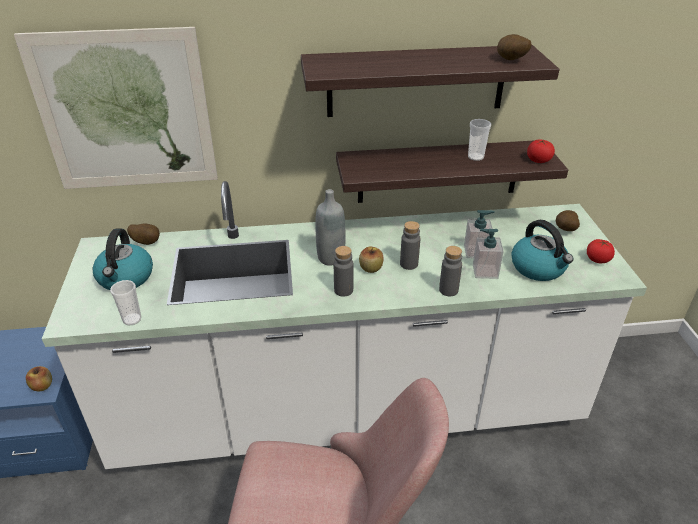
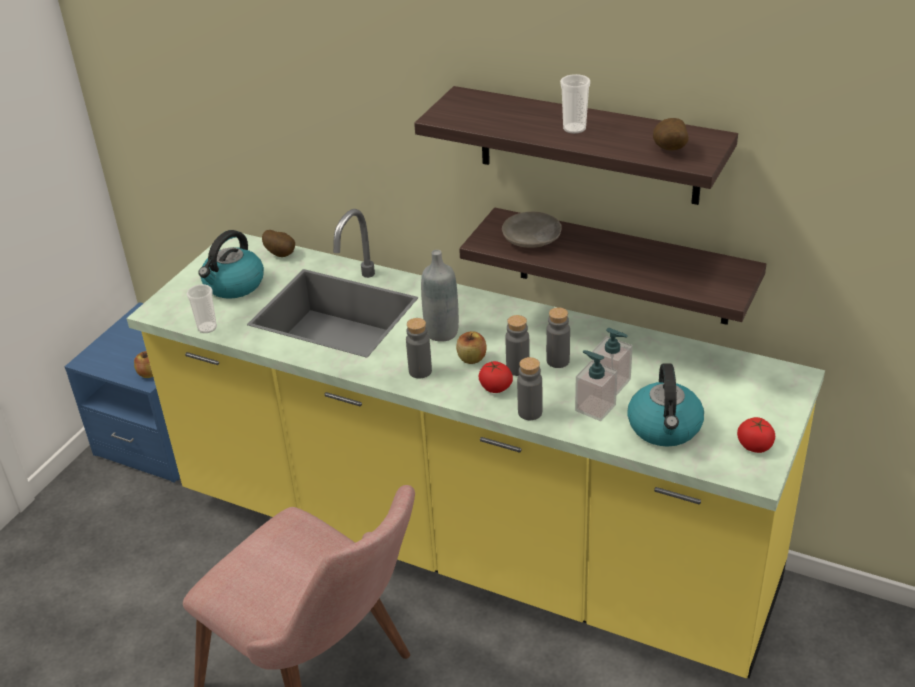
camera: 35 degrees right, 0 degrees up
(125, 112) = (279, 108): picture -> none
(349, 413) = (469, 544): white counter -> yellow counter
(387, 164) = (531, 239): none -> beige plate
(428, 250) = (558, 361): none -> grey bottle
(475, 157) = (645, 261): cup -> cup (574, 128)
(538, 160) = (719, 288): tomato -> tomato (495, 388)
(564, 230) = (757, 396): potato -> none

